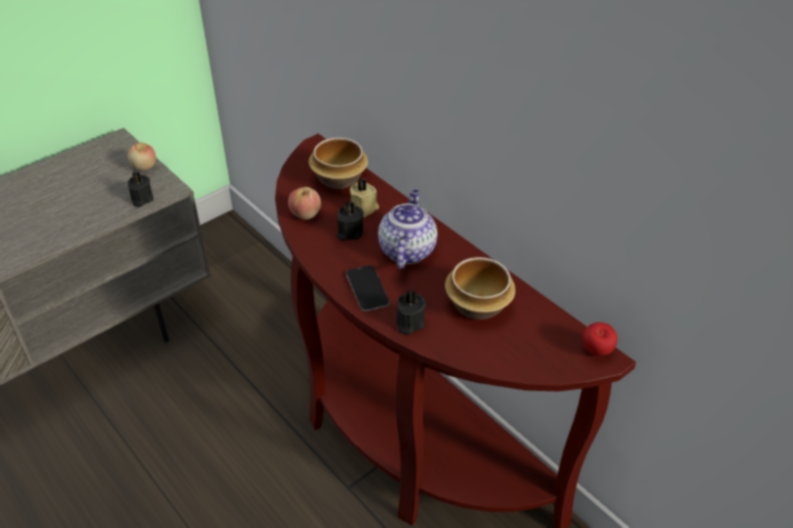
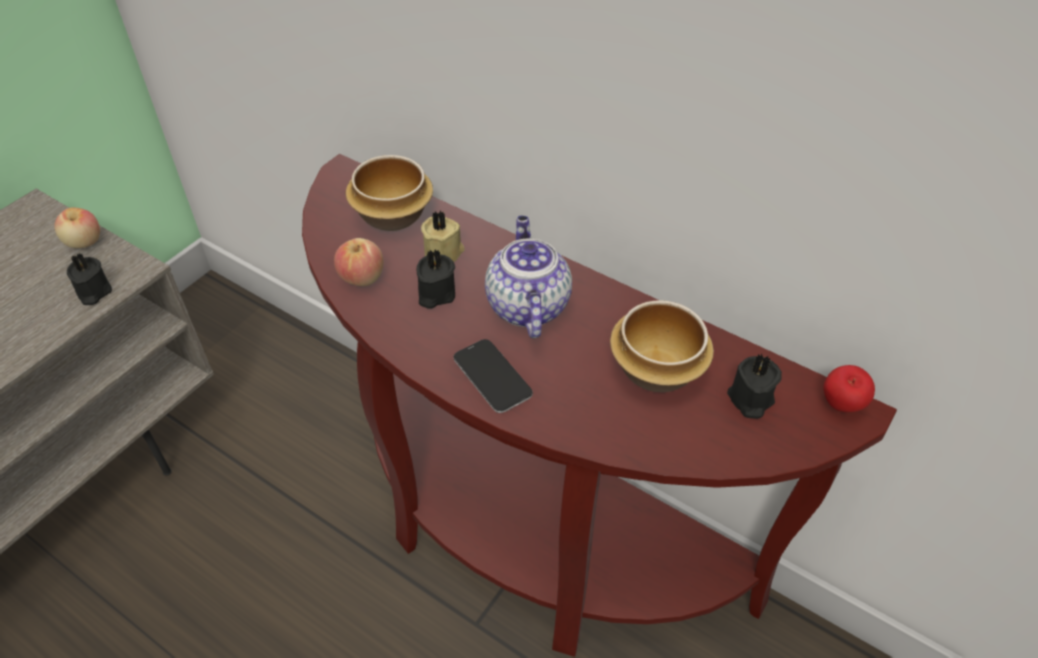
camera: 15 degrees left, 5 degrees up
(409, 323) = (571, 418): black candle -> black candle (749, 399)

